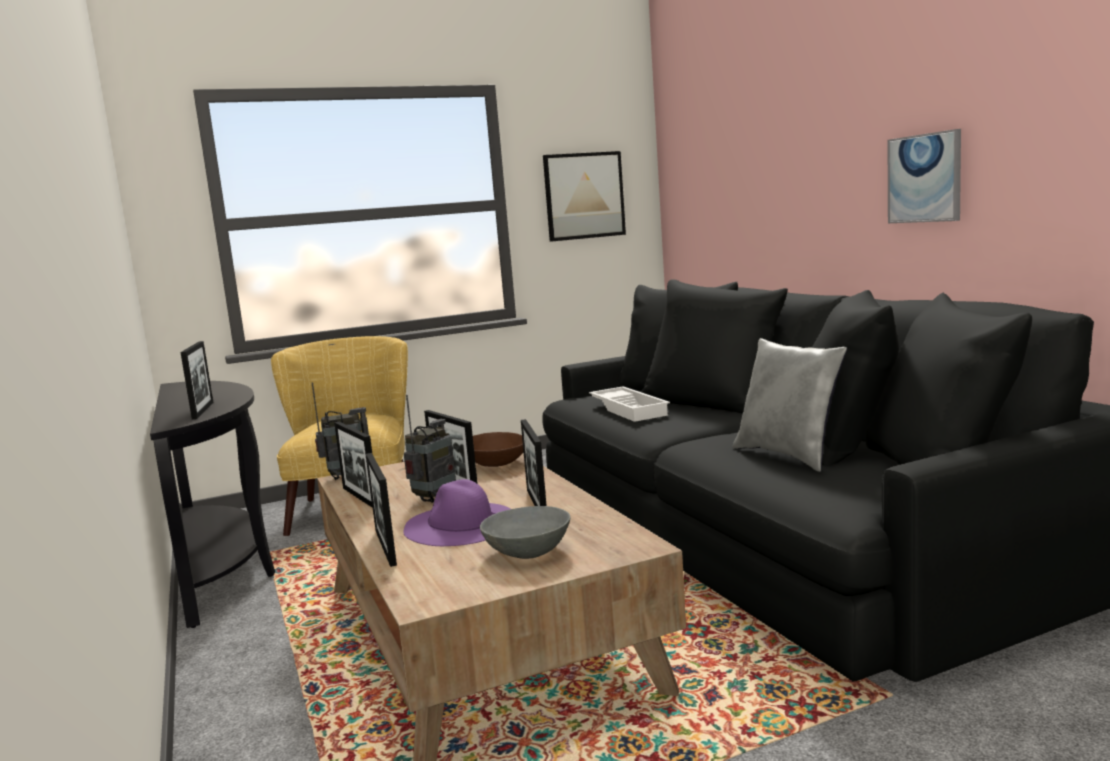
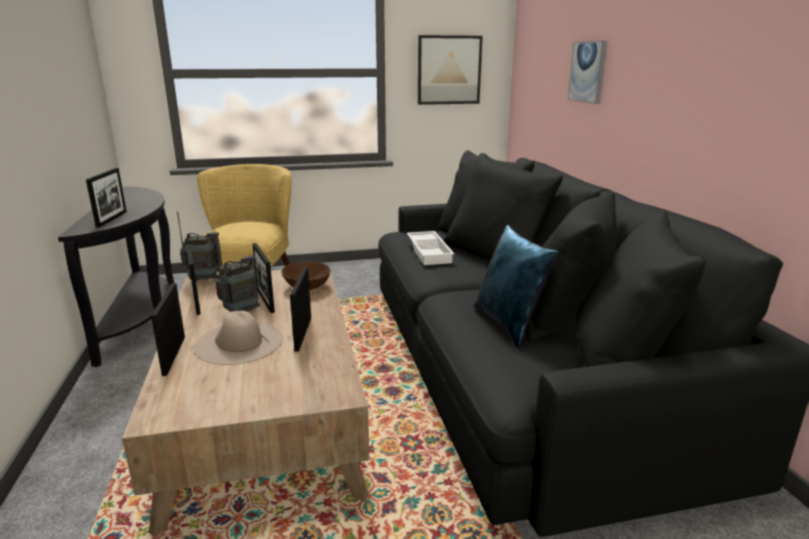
camera: 10 degrees right, 10 degrees up
(460, 523) = (239, 342): purple hat -> beige hat
(529, 551) = (262, 381): grey bowl -> none
(789, 456) = (509, 324): grey pillow -> blue pillow
(924, 178) = (689, 97): picture -> picture (588, 72)

